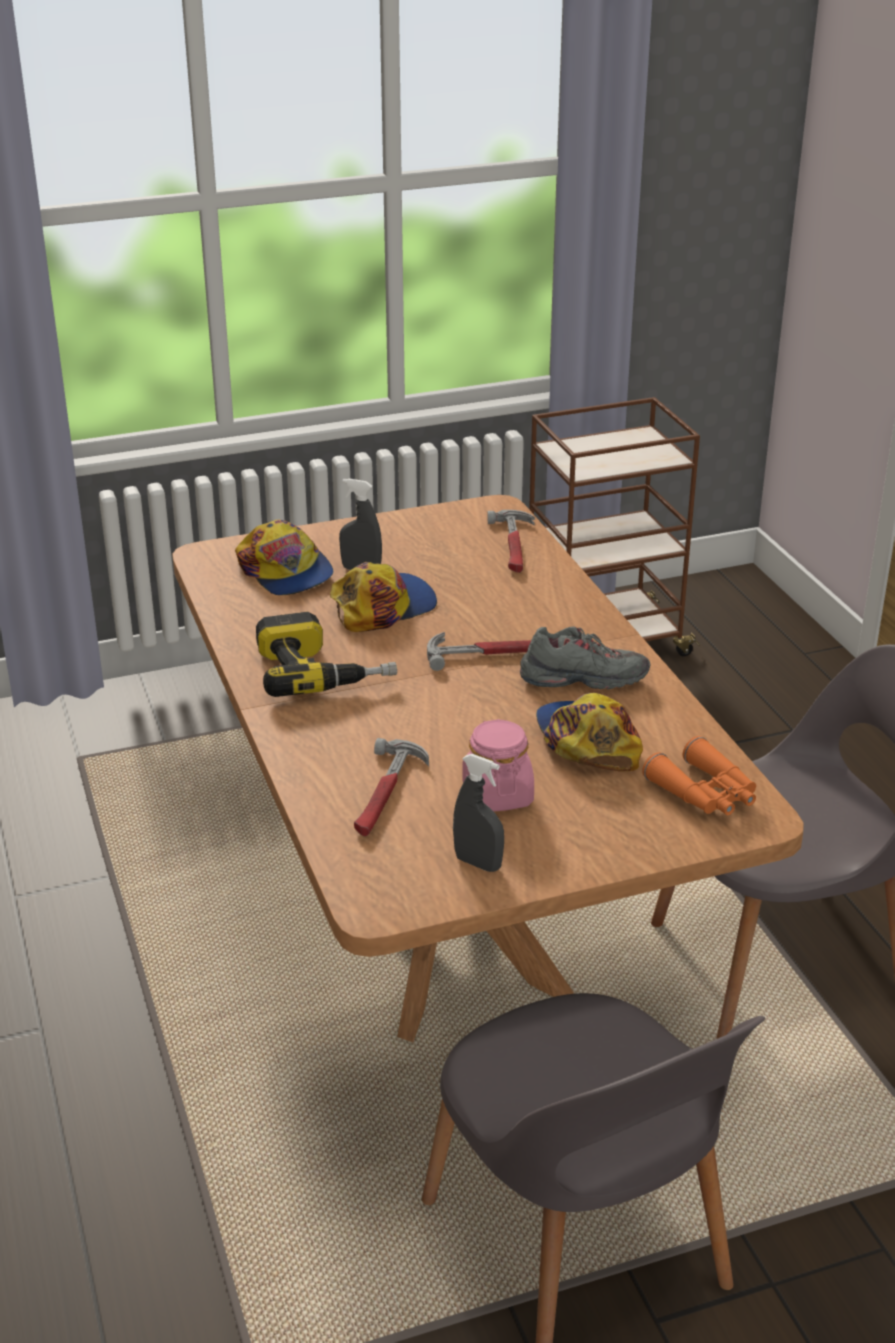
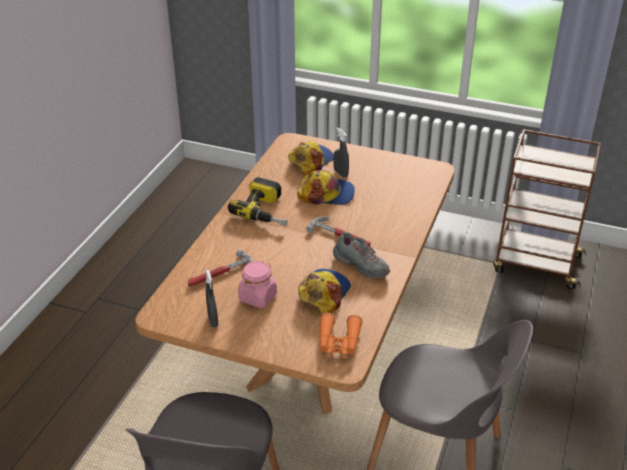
camera: 40 degrees right, 5 degrees up
(285, 571) = (310, 161): cap -> cap turned 150 degrees counterclockwise
(514, 546) = (419, 191): hammer -> none

